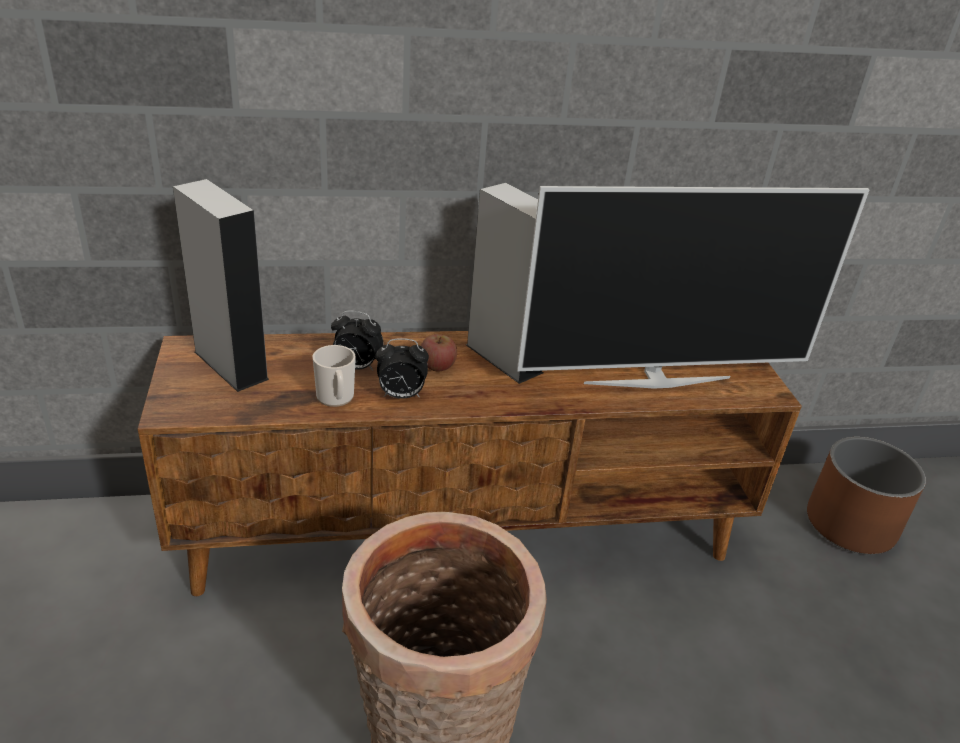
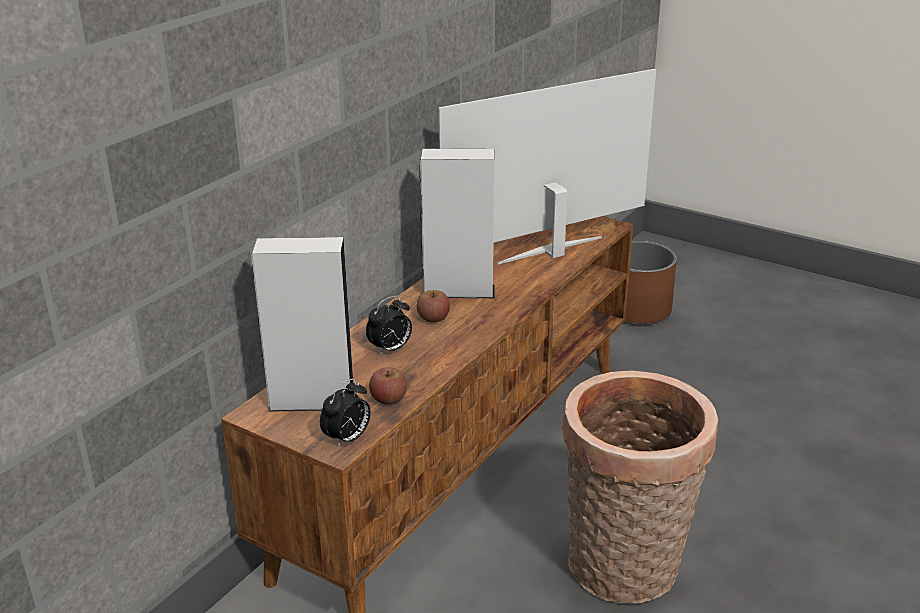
camera: 45 degrees left, 5 degrees down
(273, 402) = (388, 399): none -> apple
(336, 398) = (418, 372): mug -> none
(401, 396) = (449, 346): alarm clock -> alarm clock (347, 439)
(657, 379) = (552, 252): television -> television turned 150 degrees counterclockwise

